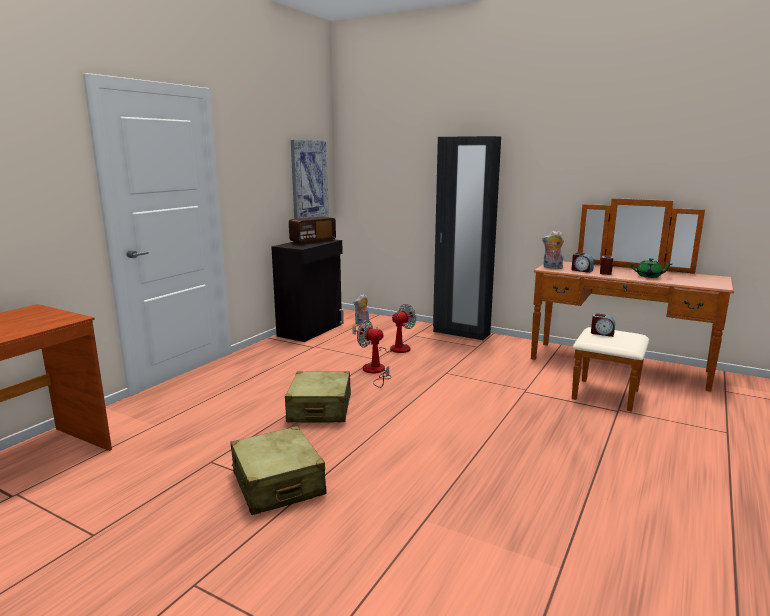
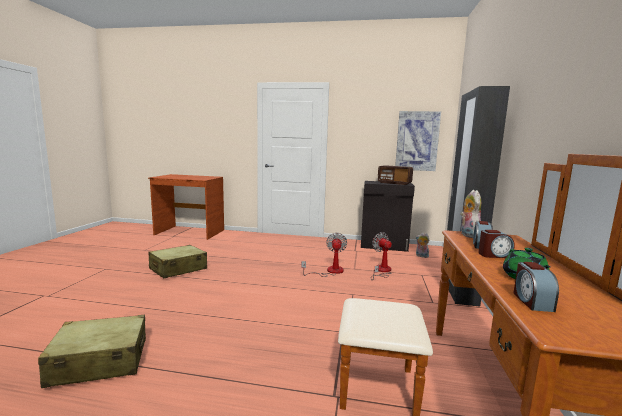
camera: 70 degrees right, 5 degrees down
(320, 409) = (263, 265): beige suitcase -> beige suitcase (99, 362)
(392, 348) = (381, 271): fan -> fan turned 150 degrees counterclockwise
(602, 333) = (383, 307): alarm clock -> alarm clock (531, 301)

